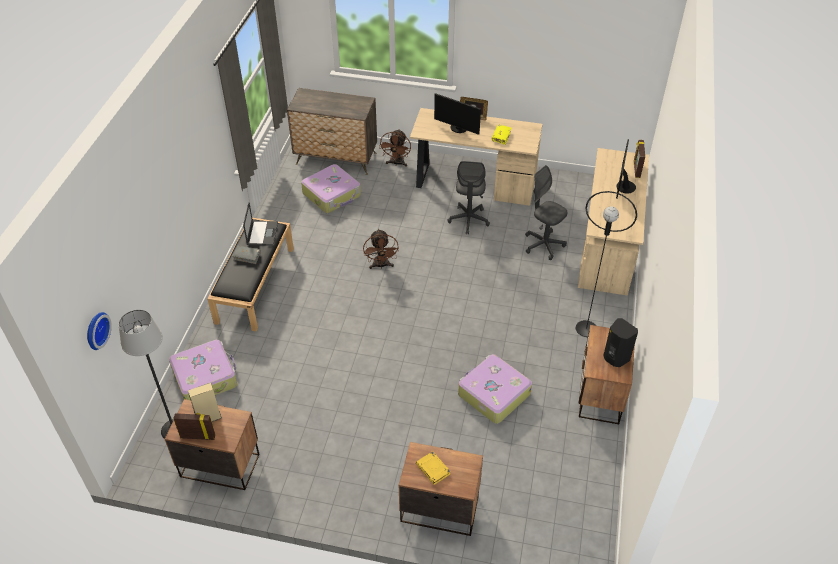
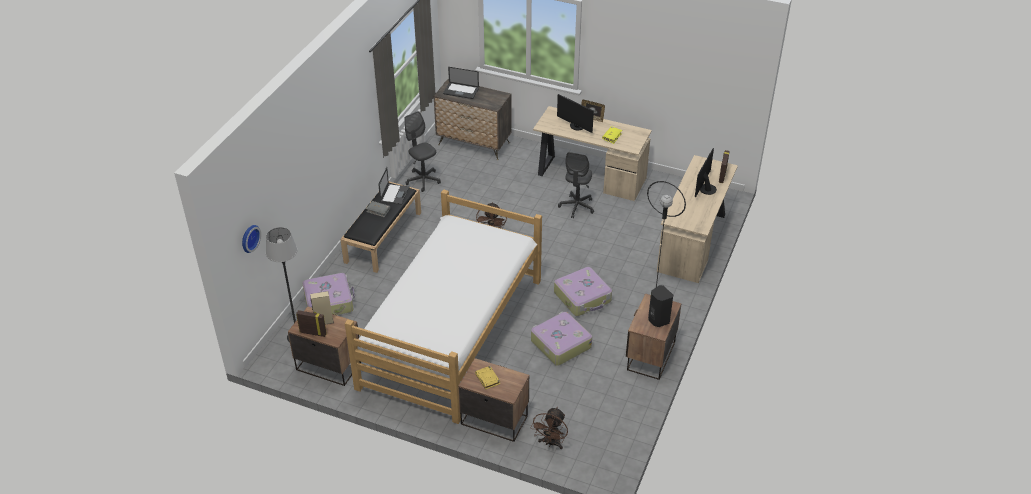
camera: 10 degrees right, 5 degrees down
(317, 101) = (461, 91): none -> laptop
(332, 195) = (463, 173): suitcase -> suitcase (583, 297)
(361, 398) = (451, 333): none -> bed
(396, 163) = (525, 153): brown fan -> brown fan (551, 443)
(543, 245) = (637, 234): grey office chair -> grey office chair (423, 180)

